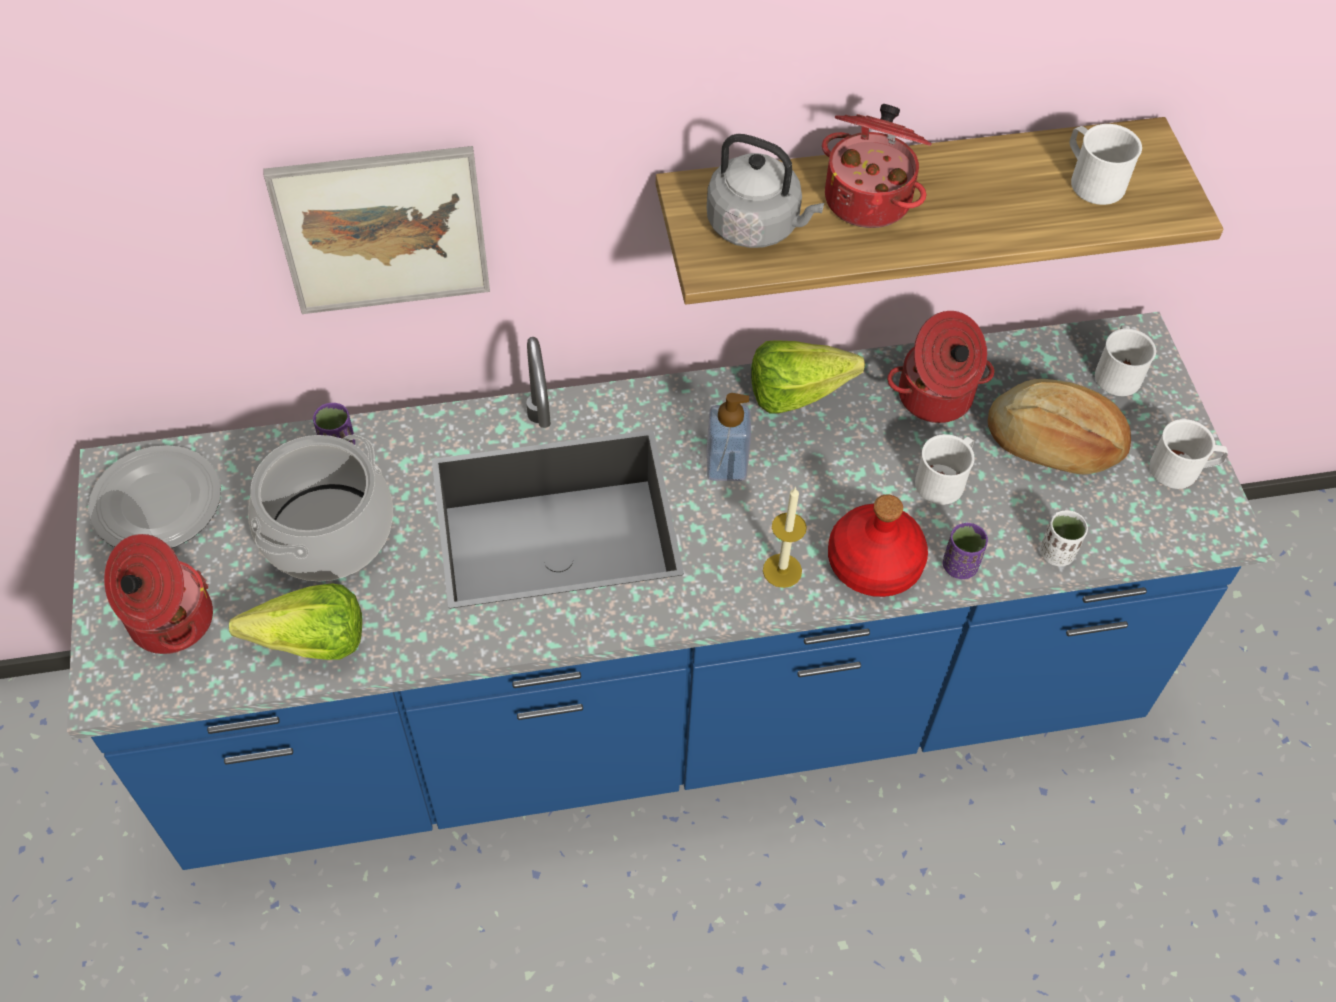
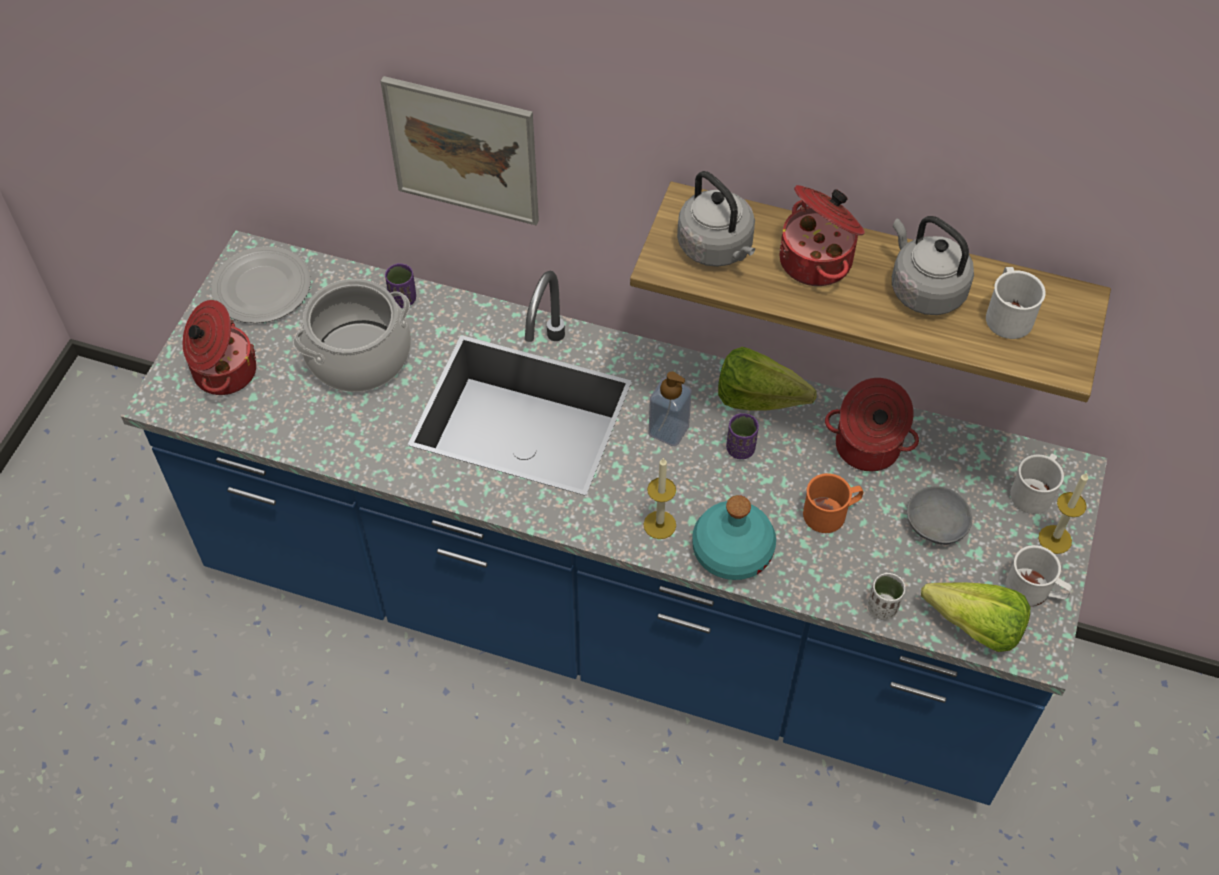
camera: 30 degrees right, 0 degrees up
(301, 641) = (298, 423): lettuce -> lettuce (967, 622)
(872, 563) = (731, 550): red bottle -> turquoise bottle
(944, 479) = (831, 513): white mug -> orange mug
(959, 566) = (798, 582): purple cup -> purple cup (740, 449)
(995, 186) = (924, 289): none -> grey kettle
(1053, 445) = (938, 525): bread -> grey bowl
(1166, 410) = (1055, 539): none -> candle

